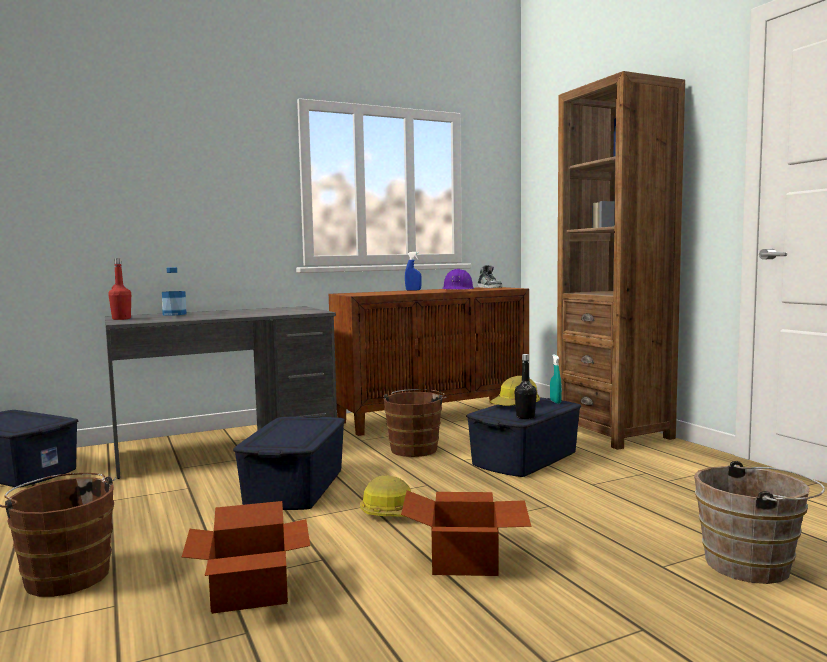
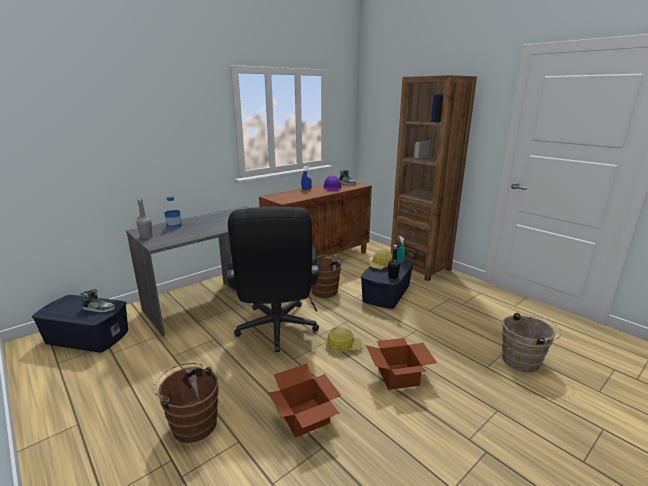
camera: 15 degrees left, 15 degrees up
(35, 422) = (99, 308): none -> shoe
(121, 319) = (146, 237): red bottle -> grey bottle
(294, 487) = (276, 331): blue storage box -> black office chair

